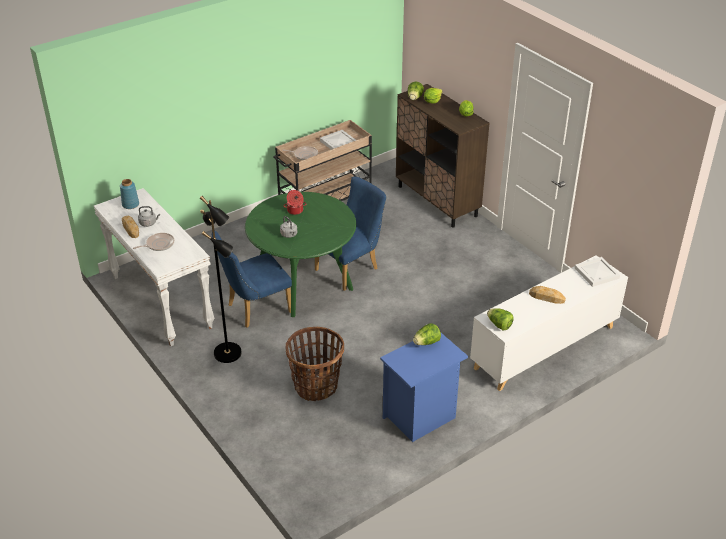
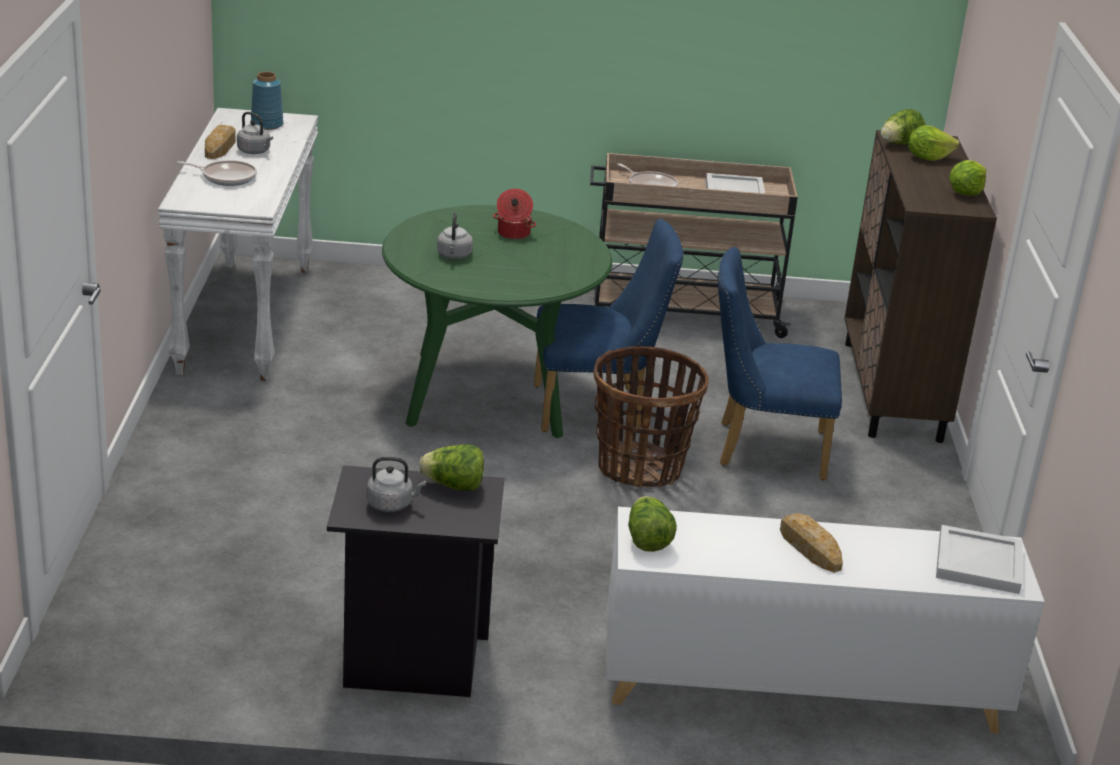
camera: 35 degrees right, 10 degrees down
(228, 353) = (242, 421): black floor lamp -> none
(255, 309) = (364, 389): blue chair -> blue chair (762, 448)
(316, 386) = (305, 528): basket -> basket (640, 468)
(418, 363) = (392, 504): none -> grey kettle
(420, 417) = (410, 662): blue nightstand -> black nightstand

